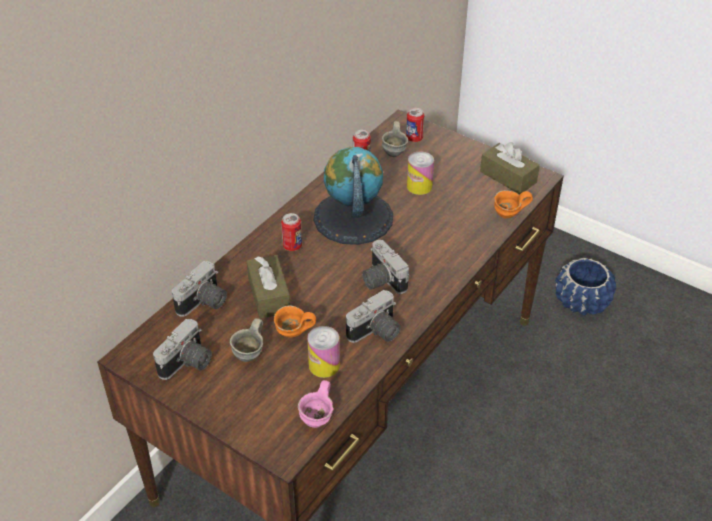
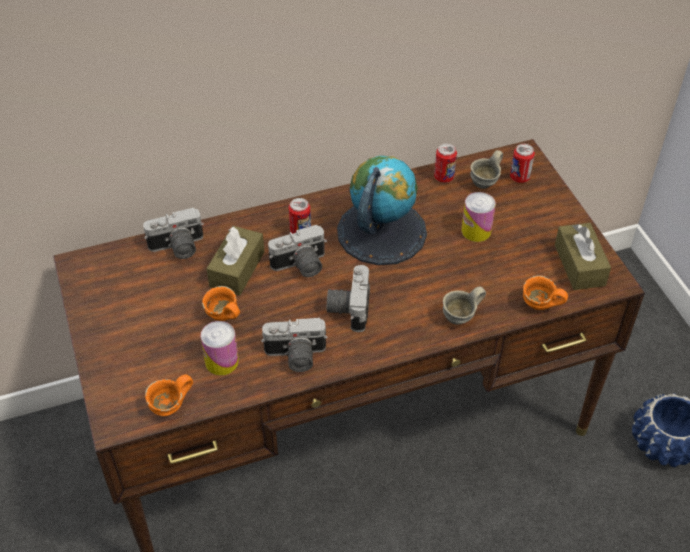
camera: 35 degrees right, 5 degrees up
(187, 364) = (116, 296): camera -> camera (300, 266)
(251, 355) = (172, 317): grey mug -> grey mug (461, 319)
(319, 419) = (171, 409): pink mug -> orange mug

